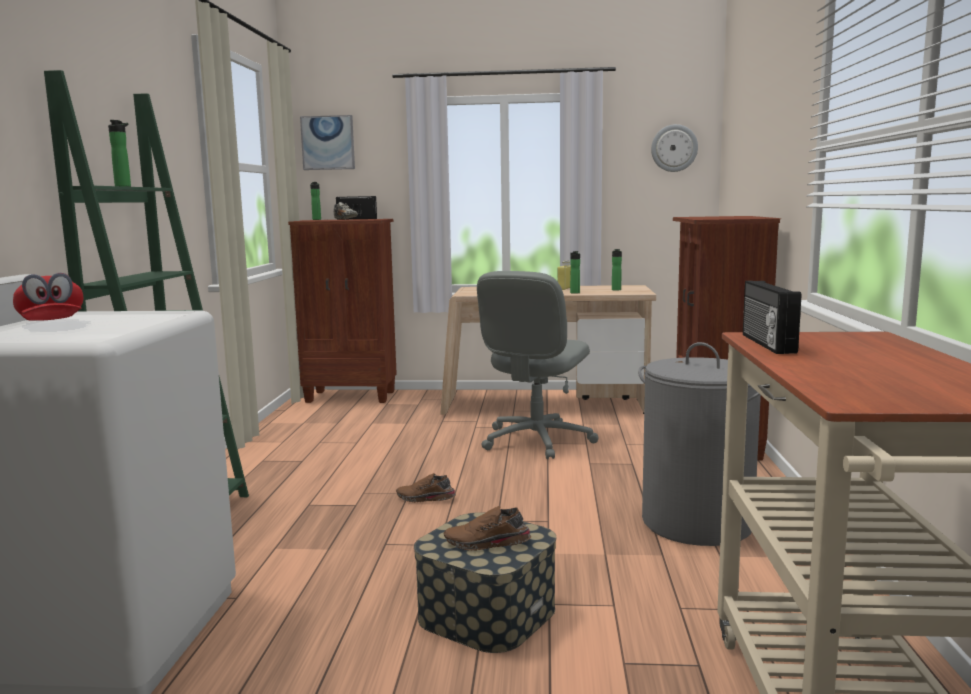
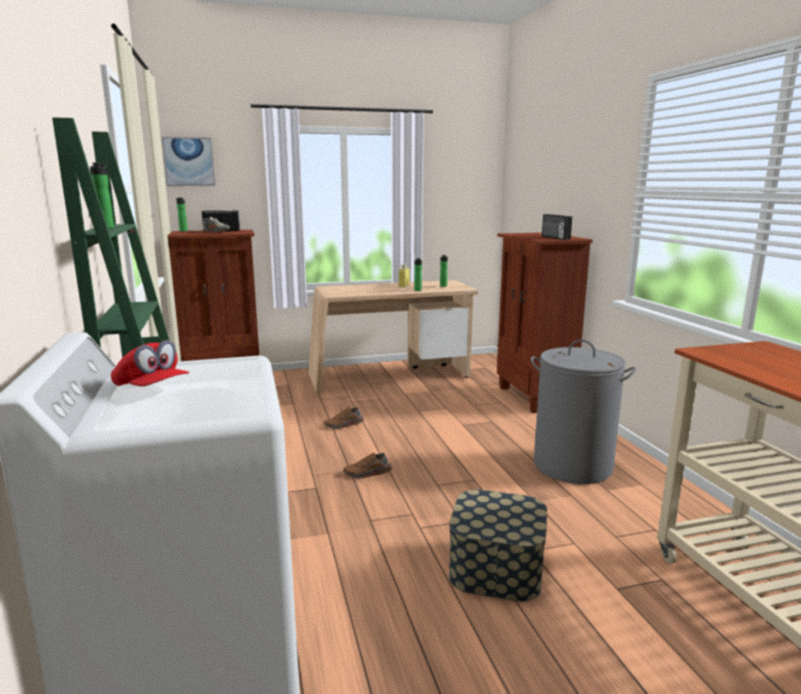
camera: 20 degrees left, 5 degrees up
(487, 544) = (503, 518): brown shoe -> brown shoe (344, 425)
(536, 440) = (408, 409): grey office chair -> none
(674, 148) = (471, 175): wall clock -> none
(766, 343) = (725, 360): radio -> radio (554, 238)

